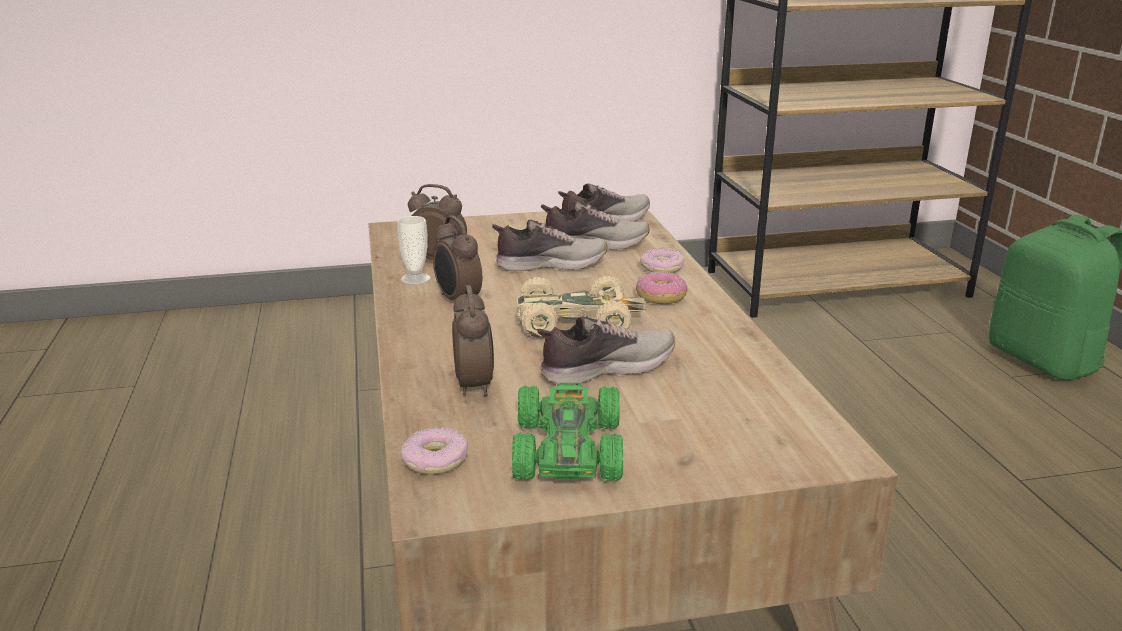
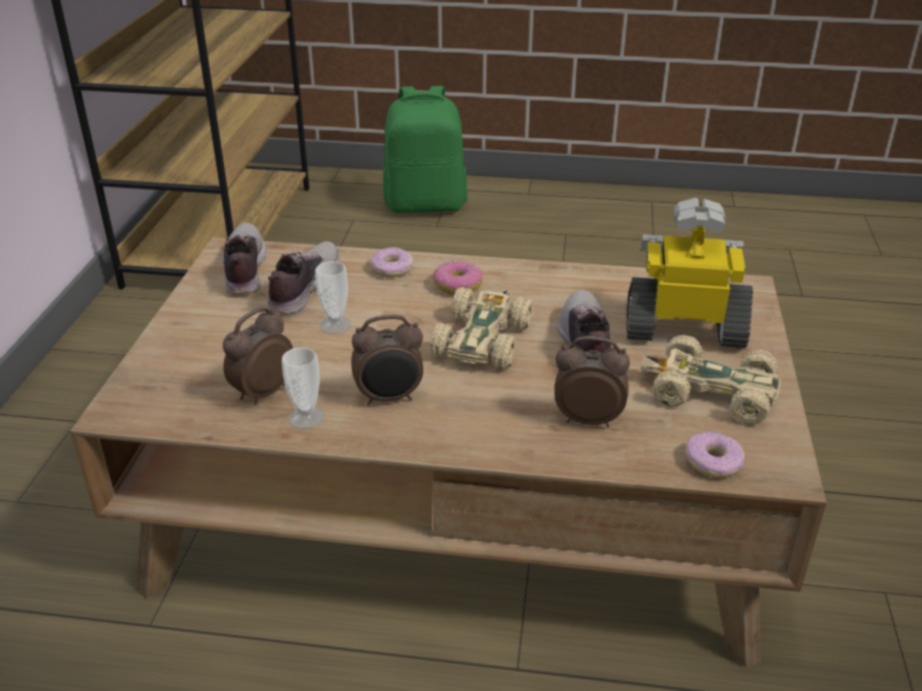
camera: 70 degrees left, 10 degrees up
(550, 264) = (335, 325): shoe -> cup
(567, 448) = (710, 392): green toy car -> beige toy car
(692, 420) = (684, 328): none -> toy robot

